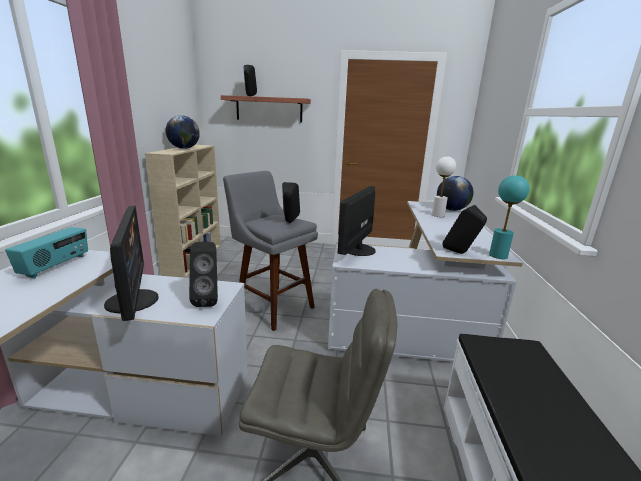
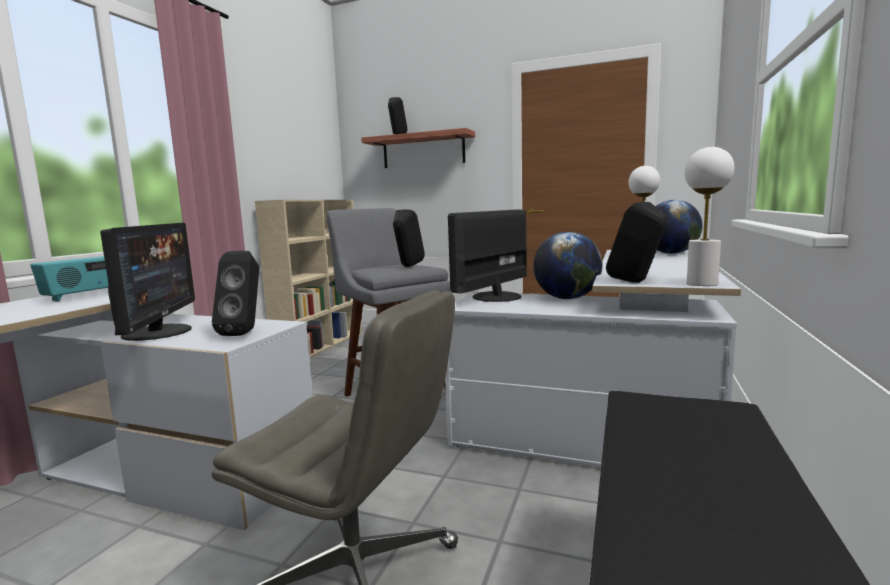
camera: 15 degrees right, 10 degrees down
(184, 148) = (309, 199): globe -> globe (566, 298)
(498, 255) = (702, 283): turquoise table lamp -> white table lamp

